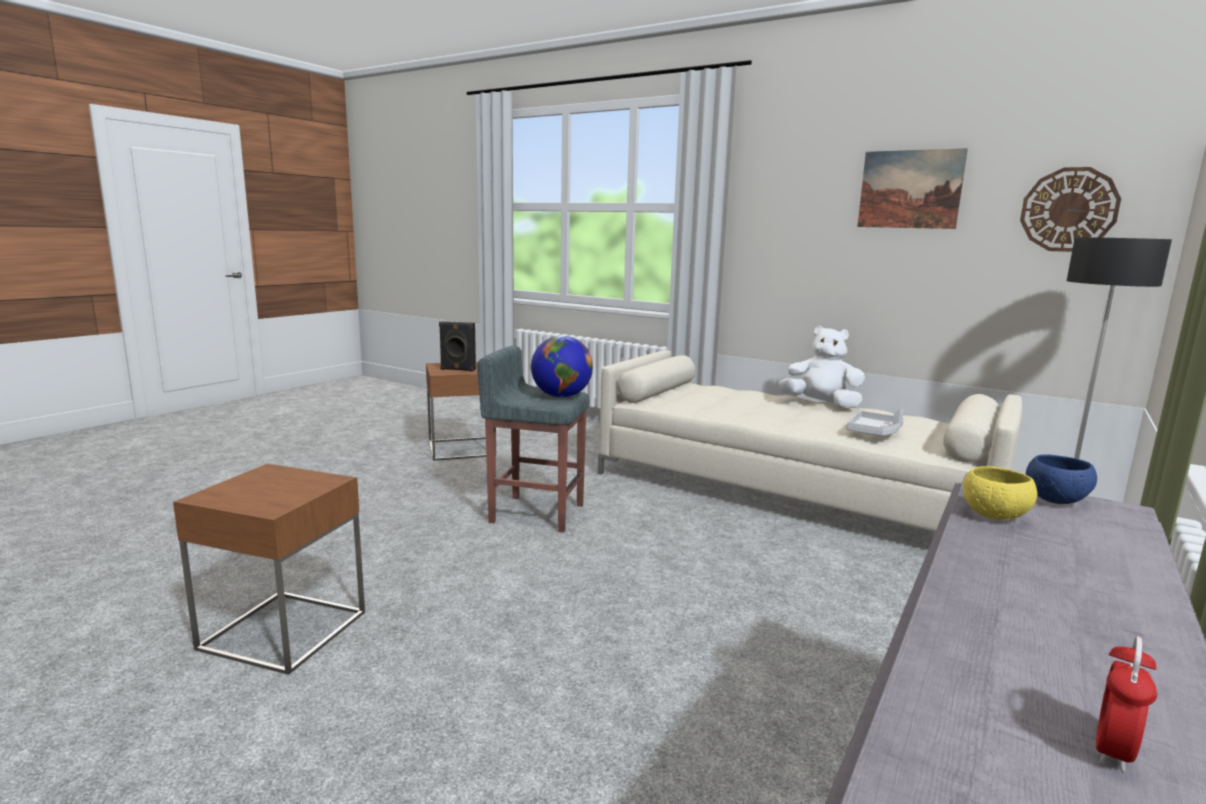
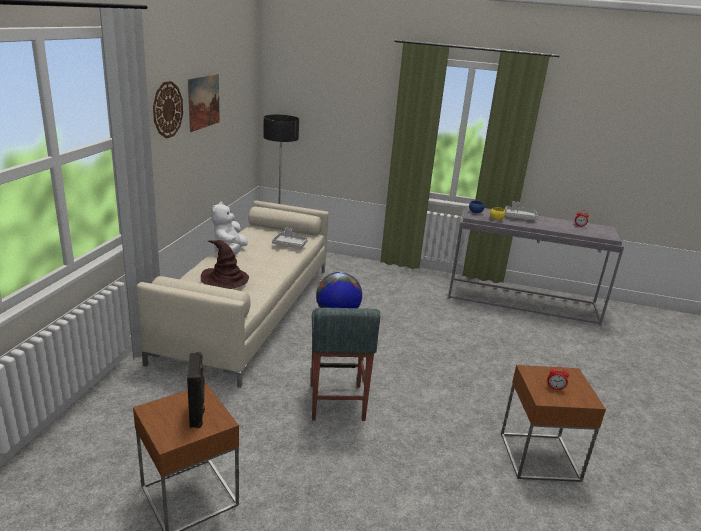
camera: 110 degrees left, 10 degrees up
(270, 484) = (555, 388): none -> alarm clock
(724, 397) = (225, 280): none -> brown hat
(1068, 210) = (241, 103): wall clock -> wall clock (167, 109)
(1087, 574) = (519, 217): none -> grey tray

